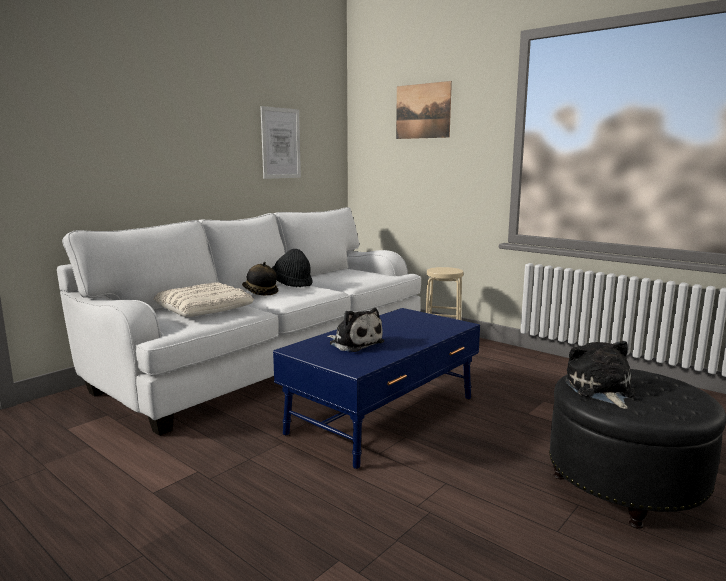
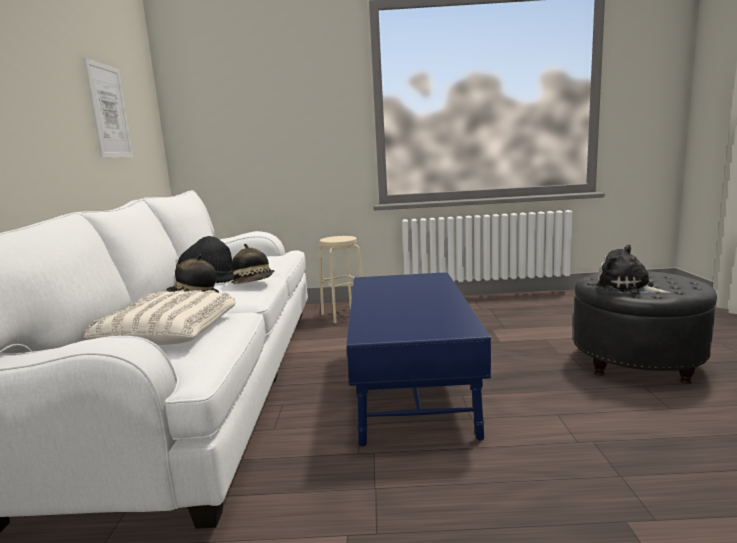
camera: 40 degrees left, 0 degrees up
(310, 292) = (254, 283): none -> hat
(354, 343) = (402, 313): plush toy -> none
(422, 111) = (265, 78): picture -> none

